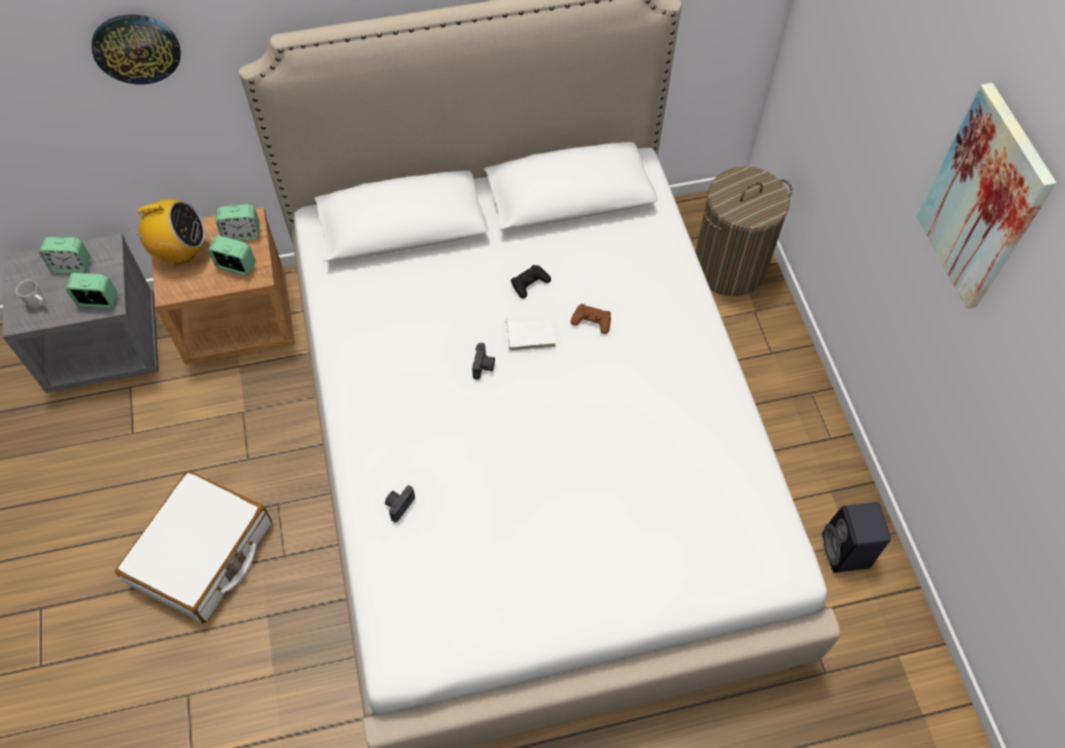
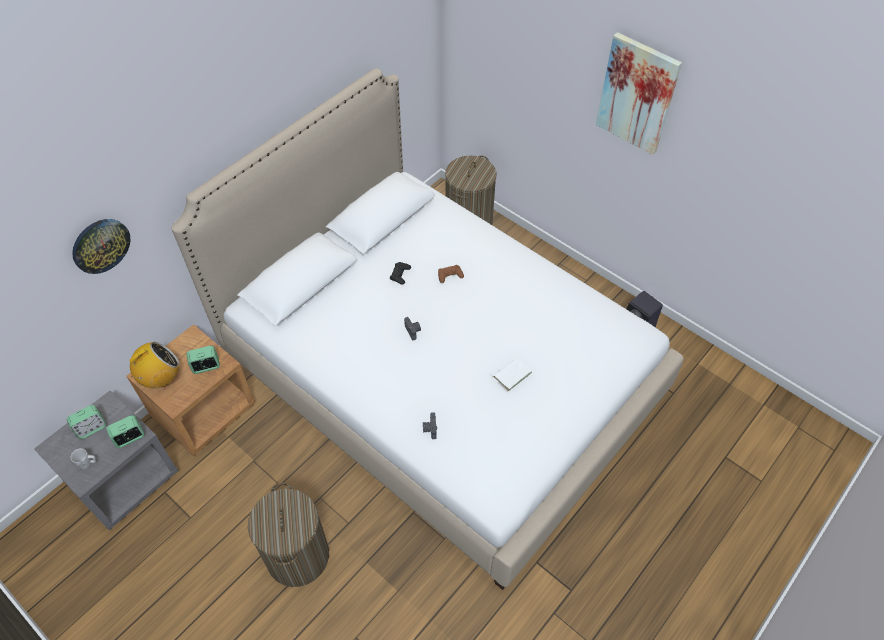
camera: 35 degrees left, 5 degrees down
(202, 554) = (297, 555): white suitcase -> laundry basket
(242, 234) = (193, 346): alarm clock -> none
(530, 334) = (423, 300): white book -> white book (511, 374)

